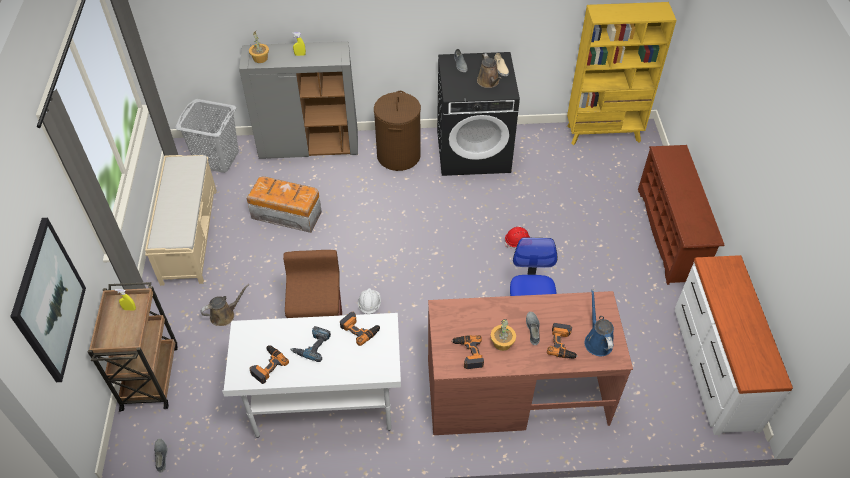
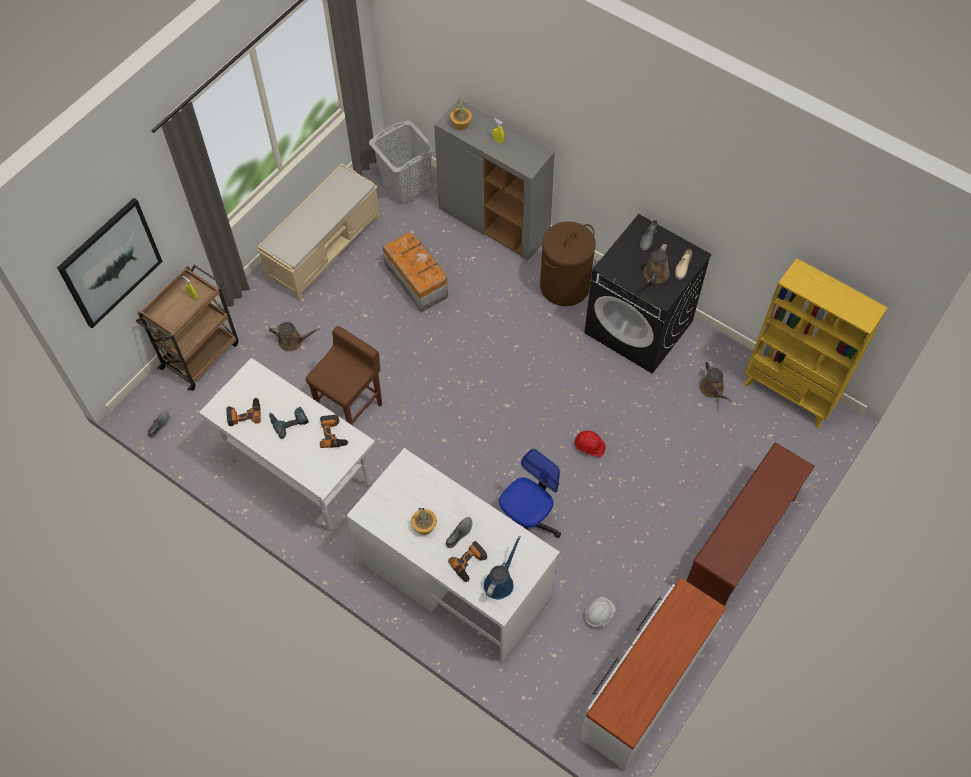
camera: 40 degrees right, 10 degrees up
(369, 305) = (409, 413): white hard hat -> white hard hat (599, 614)
(468, 353) = (390, 514): power drill -> none
(516, 392) = (454, 576): brown desk -> white desk
(557, 159) = (712, 389): none -> brown watering can

